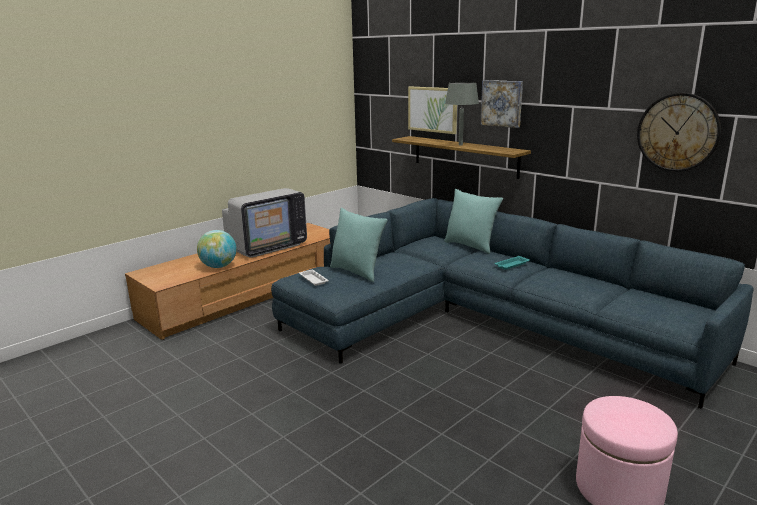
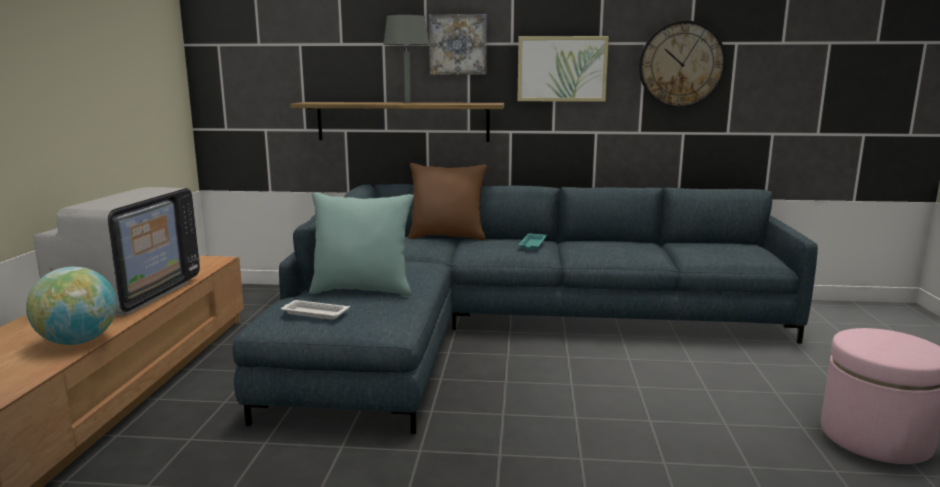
camera: 40 degrees left, 5 degrees down
(433, 109) = (344, 60): picture -> picture (562, 69)
(470, 246) = (447, 237): turquoise pillow -> brown pillow

